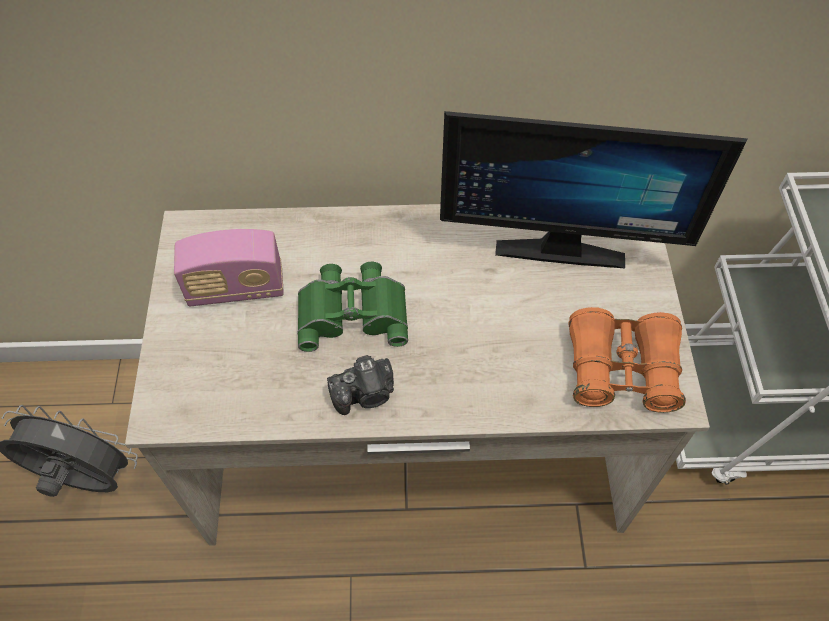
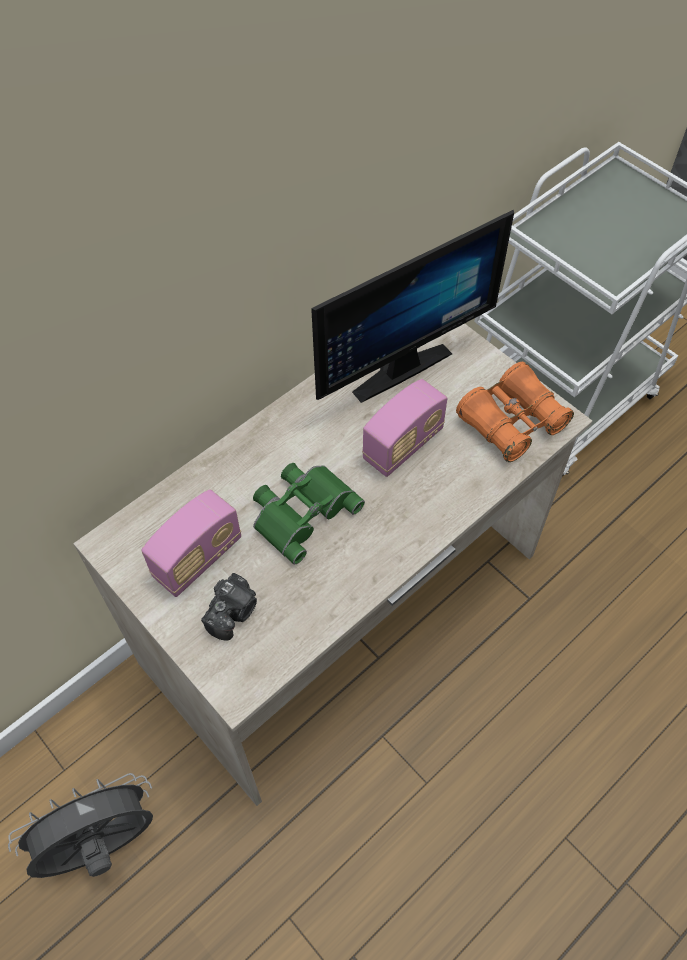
camera: 40 degrees left, 0 degrees up
(365, 394) = (368, 560): camera -> camera (233, 612)
(496, 317) = (403, 445): none -> radio

